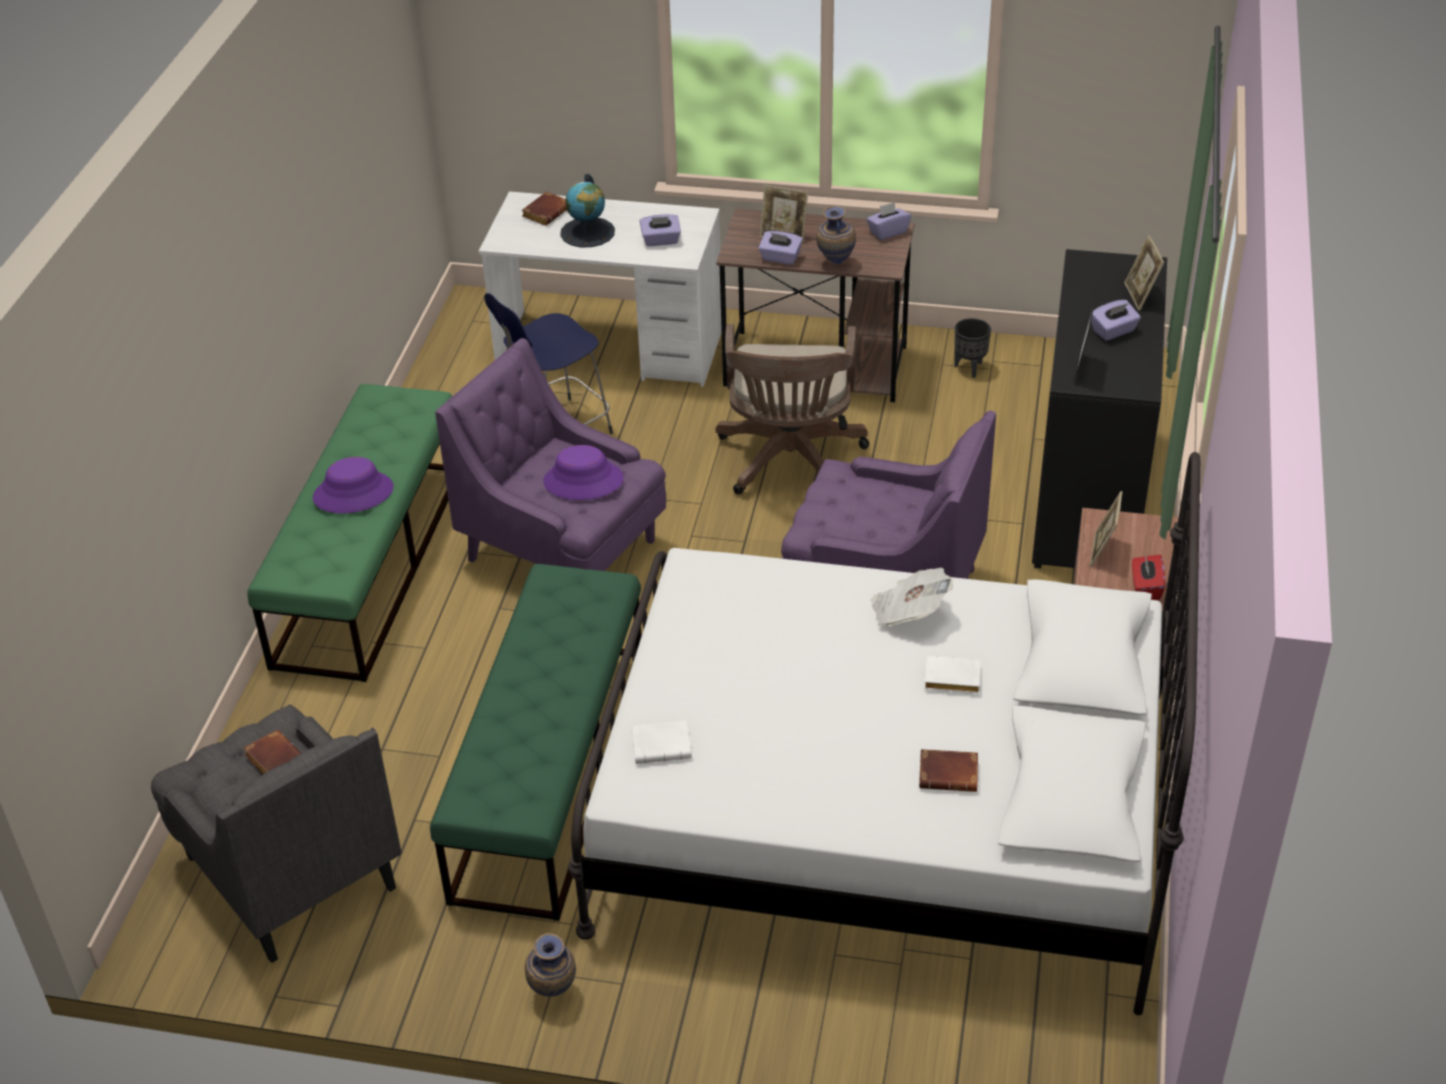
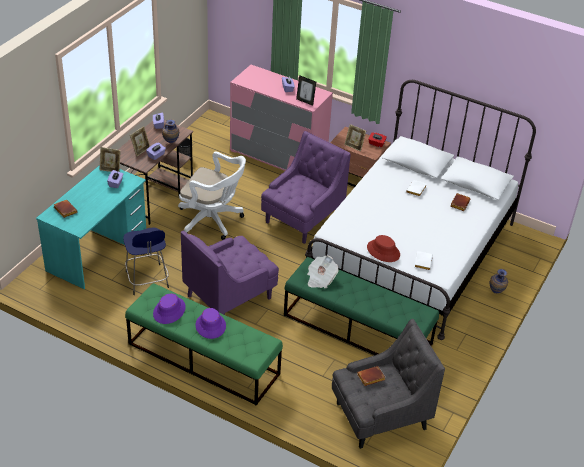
camera: 75 degrees left, 0 degrees up
(553, 993) = (465, 352): vase -> vase (496, 292)
(583, 481) = (242, 256): purple hat -> purple hat (169, 311)
(587, 232) = (92, 202): globe -> none
(610, 349) = (97, 250): white desk -> turquoise desk
(665, 667) = (383, 251): none -> red hat
(790, 463) = (213, 220): brown office chair -> white office chair
(908, 612) = (379, 189): newspaper -> newspaper (320, 279)
(1088, 496) = (278, 156): black dresser -> pink dresser
(1140, 296) = (270, 76): picture frame -> picture frame (110, 169)

